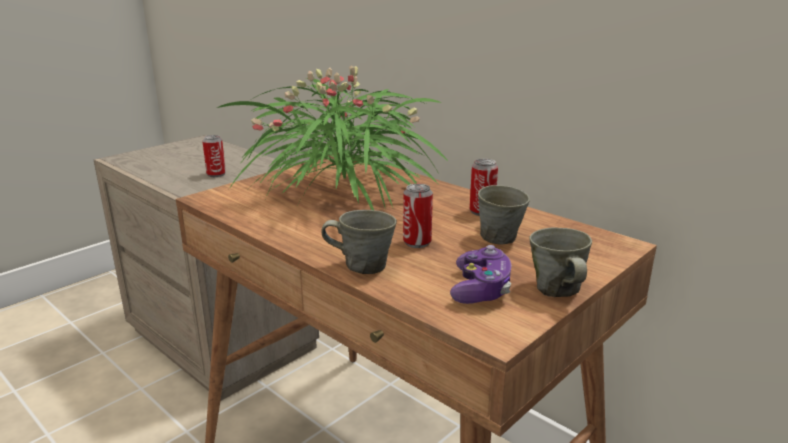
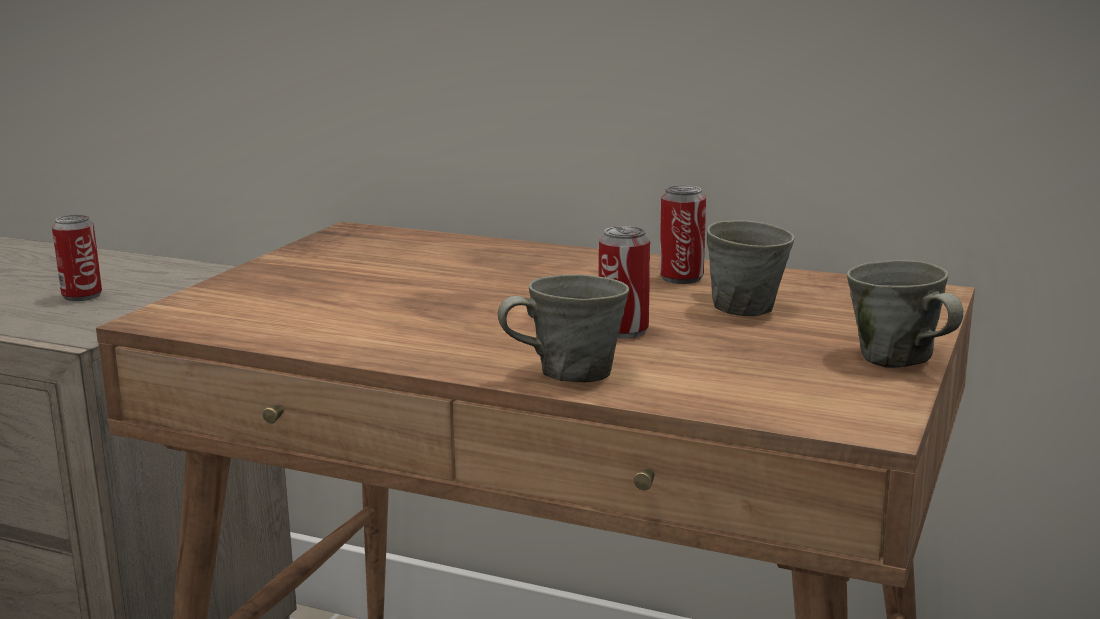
camera: 20 degrees left, 5 degrees down
(341, 191) = (411, 278): potted plant -> none
(481, 289) = (788, 375): game controller -> none

